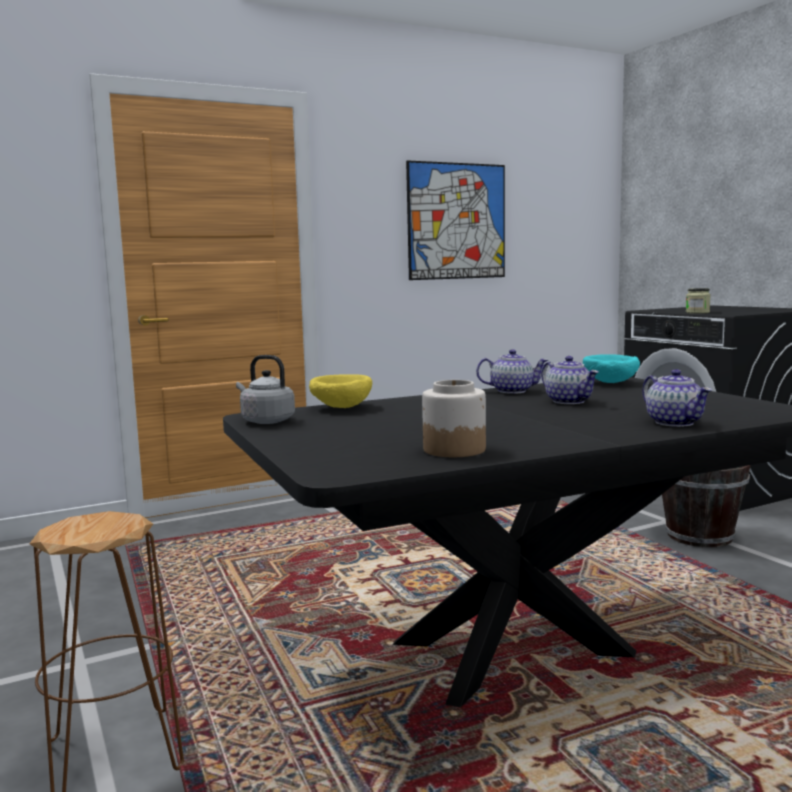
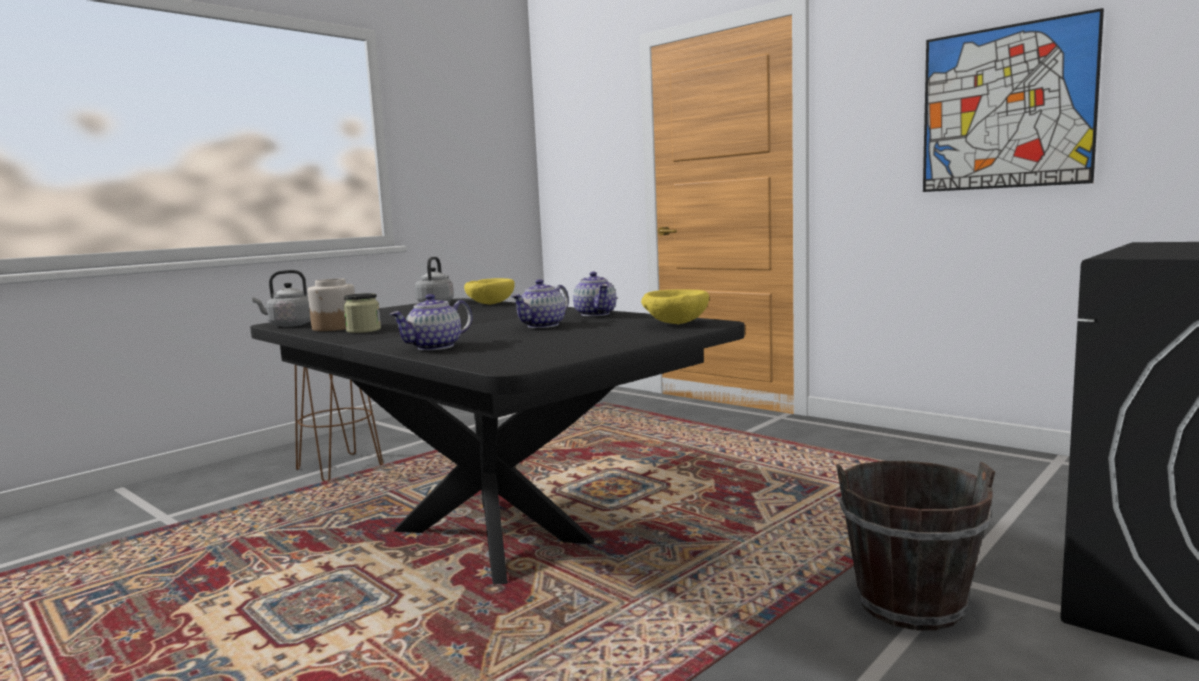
camera: 70 degrees right, 0 degrees up
(376, 468) = (289, 325): none -> grey kettle
(609, 383) = (674, 324): turquoise bowl -> yellow bowl
(697, 312) = (1135, 250): jar -> jar (363, 330)

